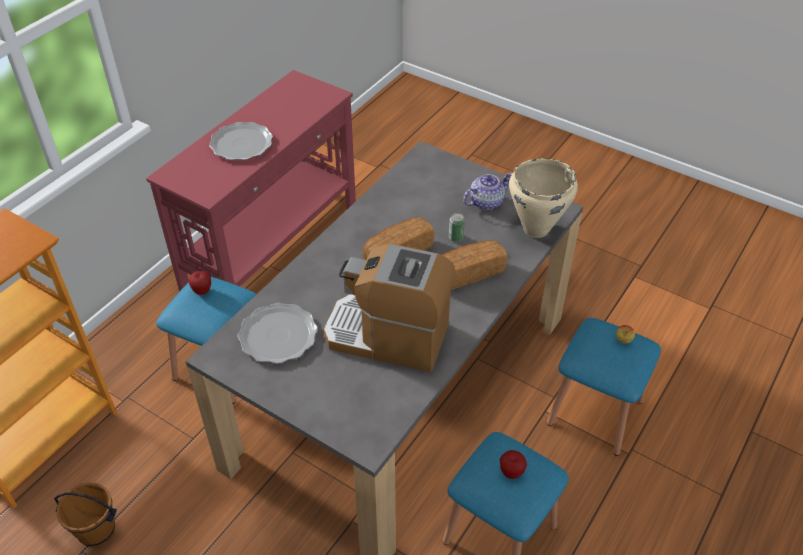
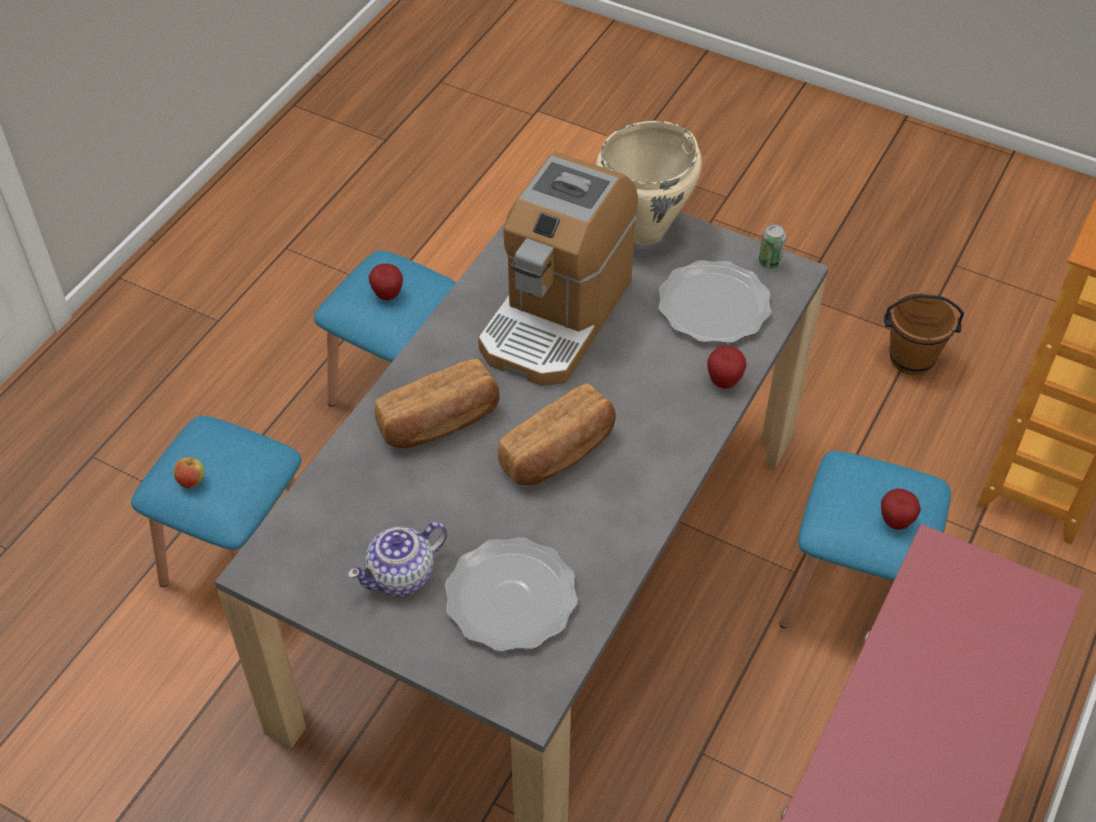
camera: 175 degrees right, 5 degrees up
(241, 143) = (936, 703): plate -> plate (511, 598)
(288, 286) = (724, 381): none -> apple
(388, 336) = (556, 316): coffee machine -> coffee machine turned 105 degrees clockwise
(456, 237) = (459, 491): can -> can (769, 262)
(535, 229) = (315, 520): beige cooking pot -> beige cooking pot (645, 231)

